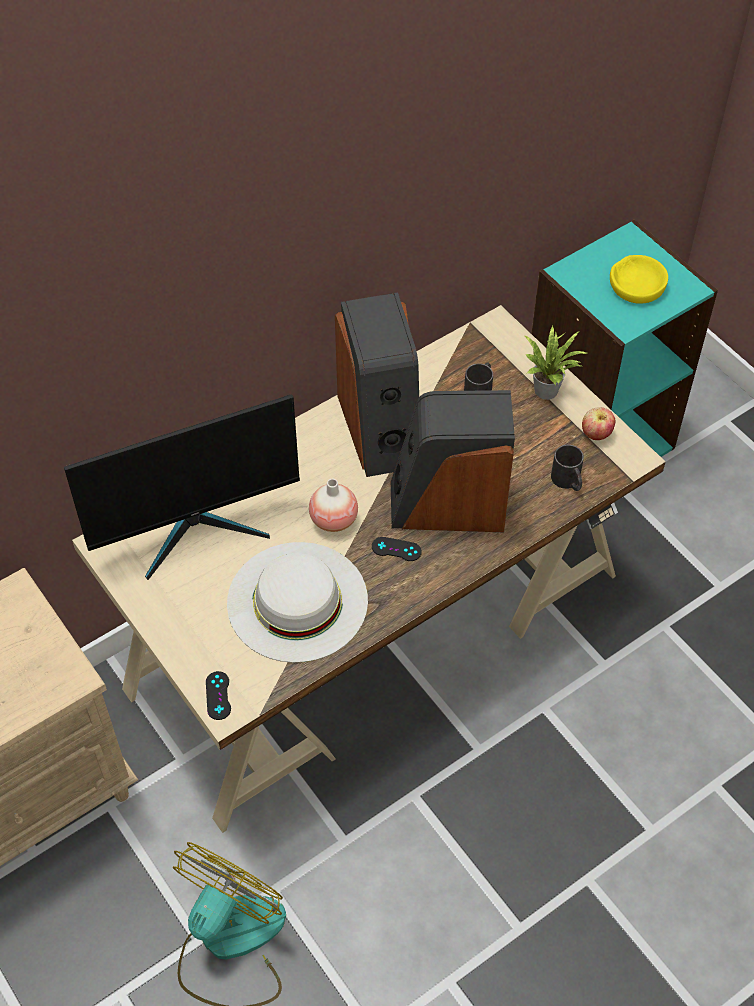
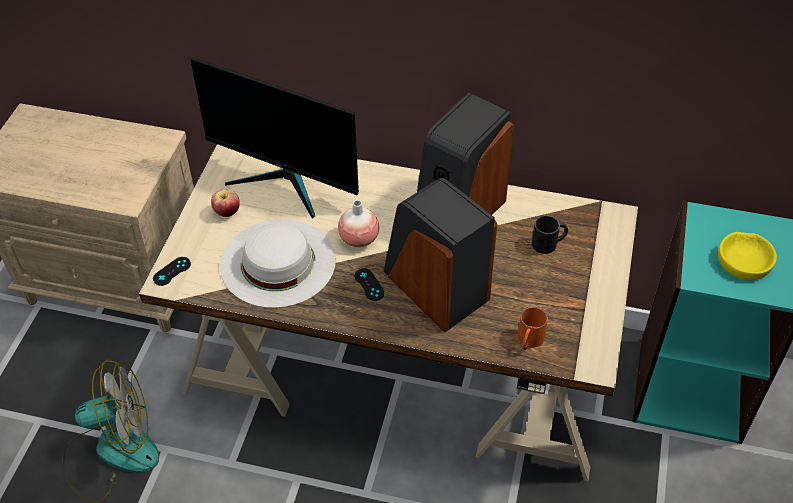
camera: 50 degrees right, 5 degrees down
(549, 389) = (597, 279): potted plant -> none
(568, 481) = (528, 341): black mug -> orange mug
(596, 434) = (590, 330): apple -> apple (227, 212)

